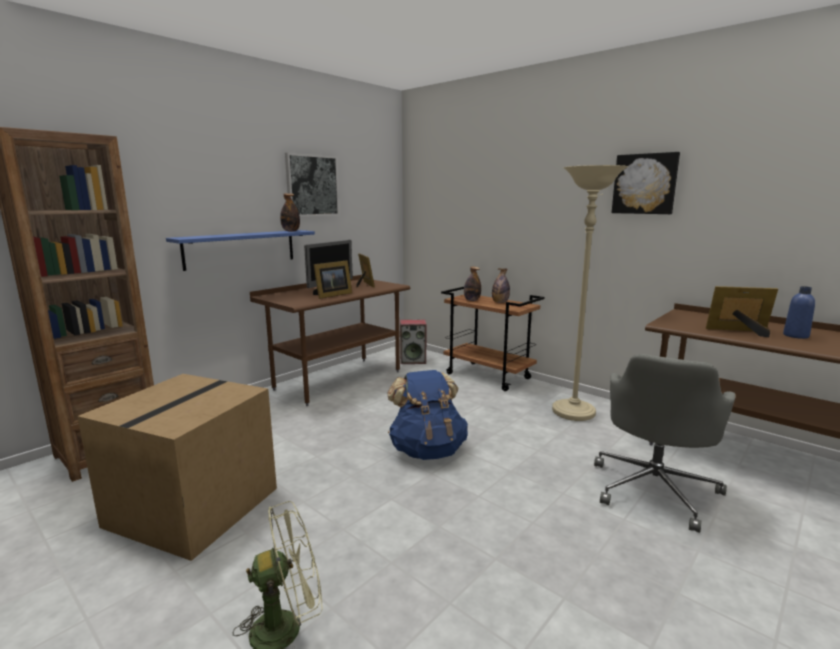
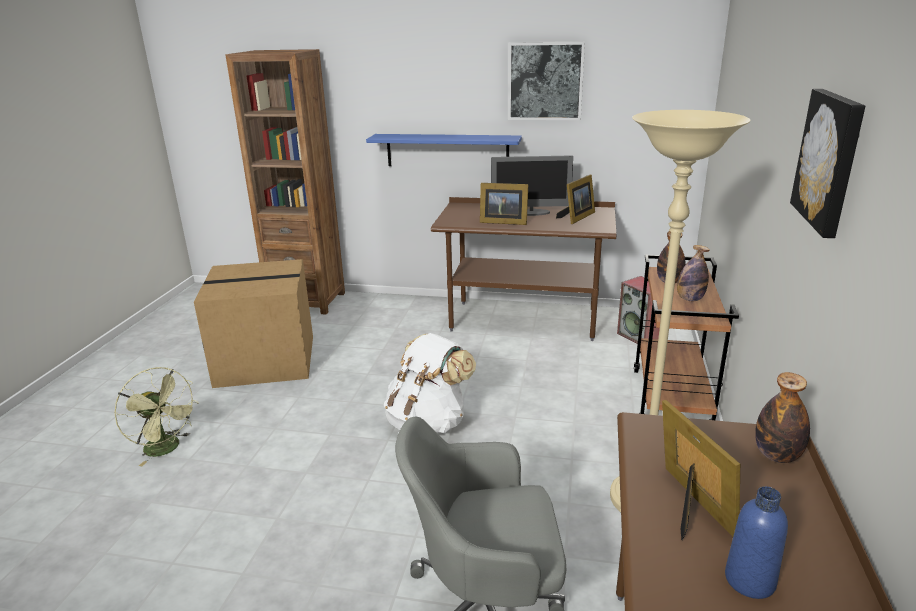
camera: 60 degrees right, 10 degrees up
(291, 231) = (496, 137): bottle -> bottle (777, 455)
(427, 450) = (428, 423): blue backpack -> white backpack

